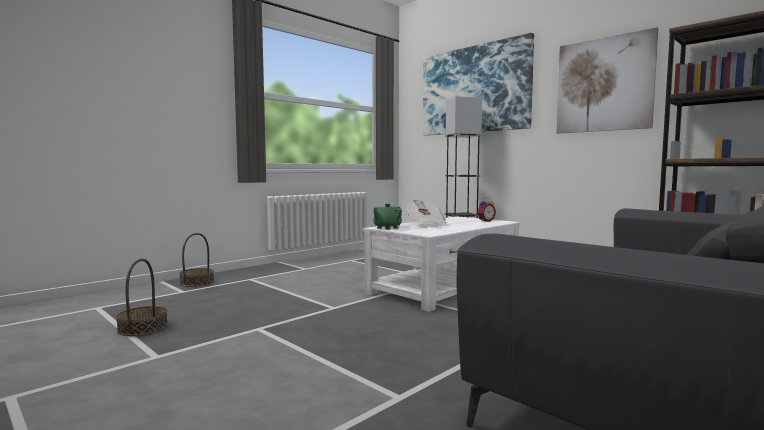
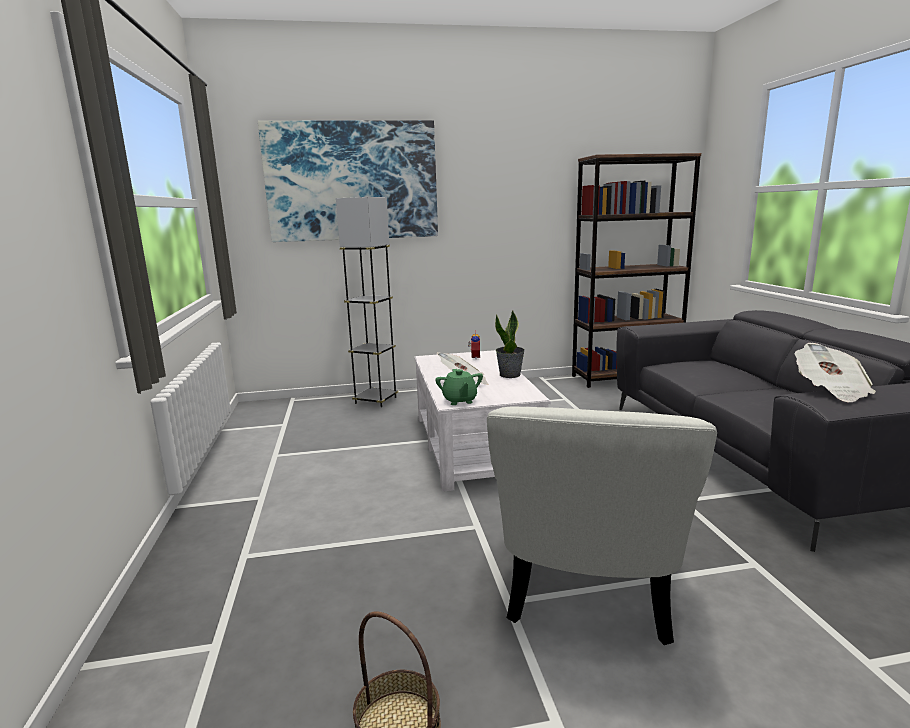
camera: 55 degrees left, 10 degrees up
(197, 282) = (174, 617): basket -> none
(299, 343) = (588, 583): none -> white armchair
(465, 228) = (510, 375): none -> potted plant
(546, 238) = (831, 390): none -> newspaper
(604, 85) = (512, 193): picture -> none

